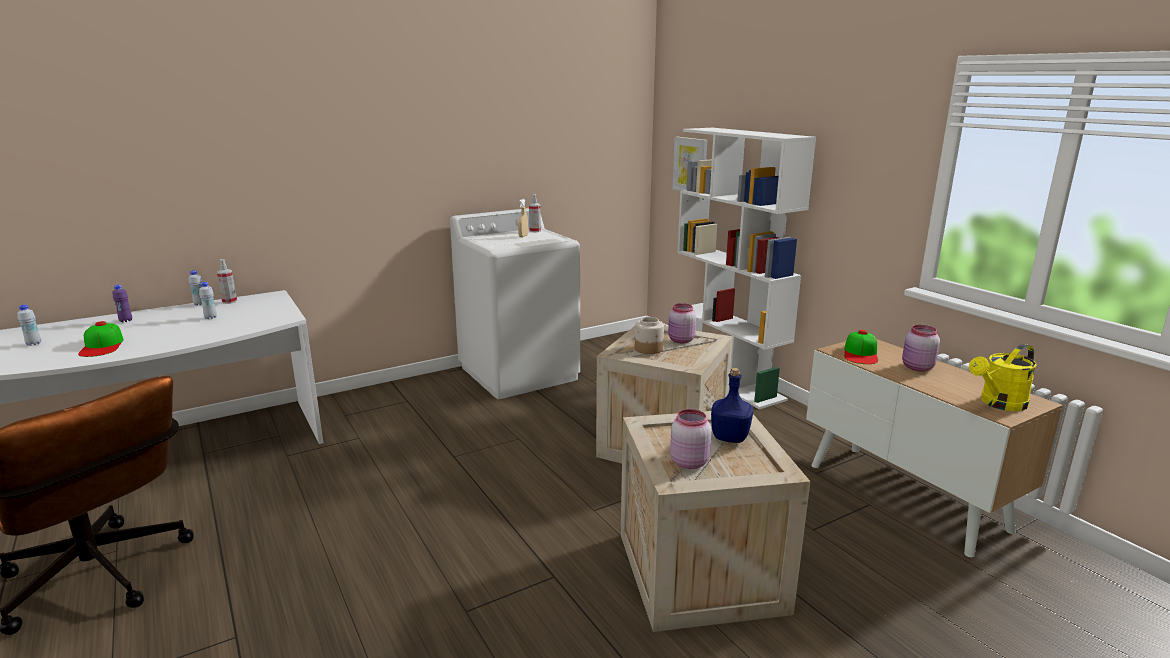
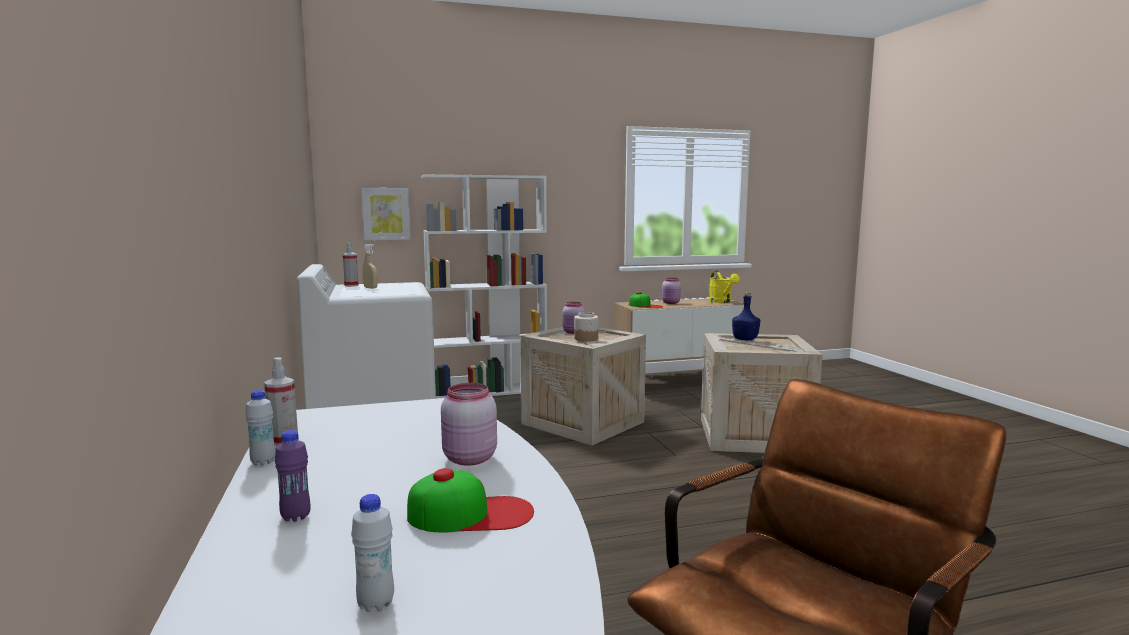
camera: 75 degrees left, 10 degrees down
(211, 317) = (377, 446): white bottle -> none
(688, 462) = (779, 347): pink jar -> pink jar (468, 459)

